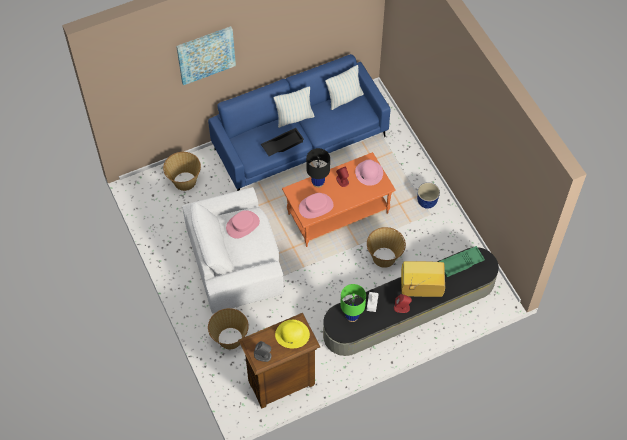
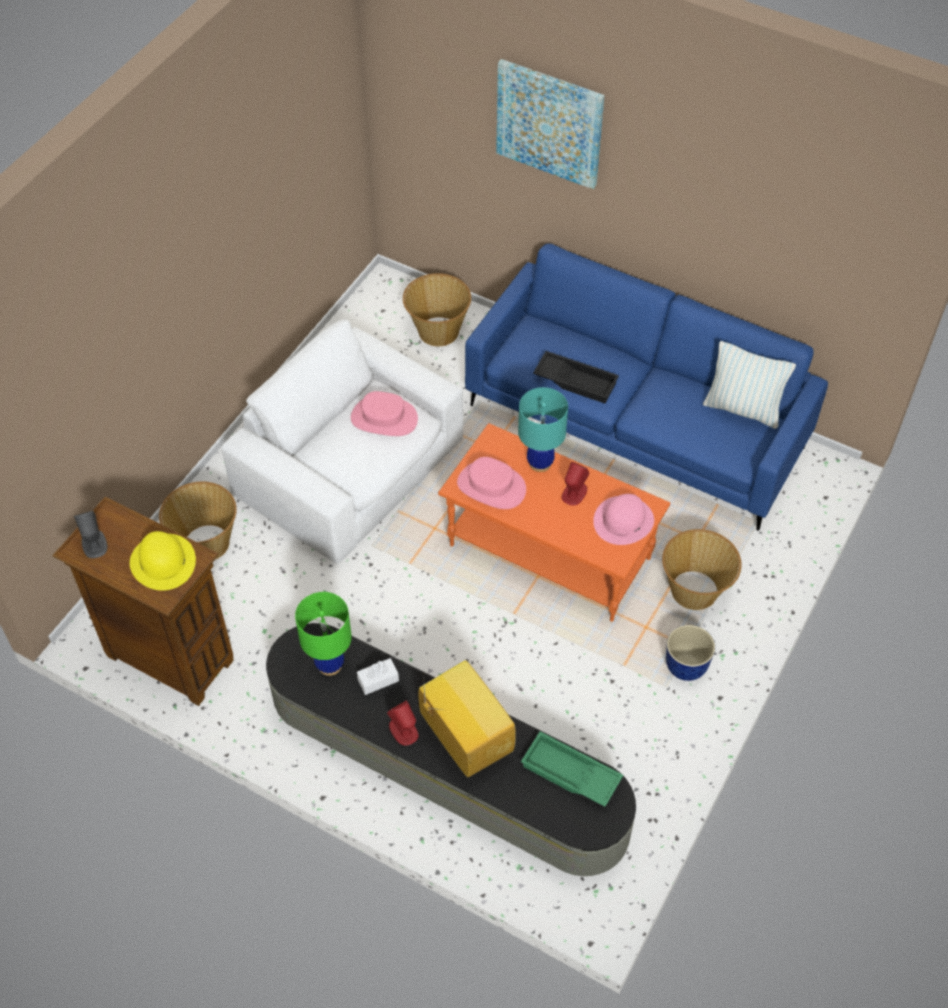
camera: 55 degrees right, 5 degrees down
(294, 118) = (641, 368): pillow -> none
(318, 182) = (540, 463): black table lamp -> turquoise table lamp
(384, 257) = (521, 666): basket -> basket (694, 591)

